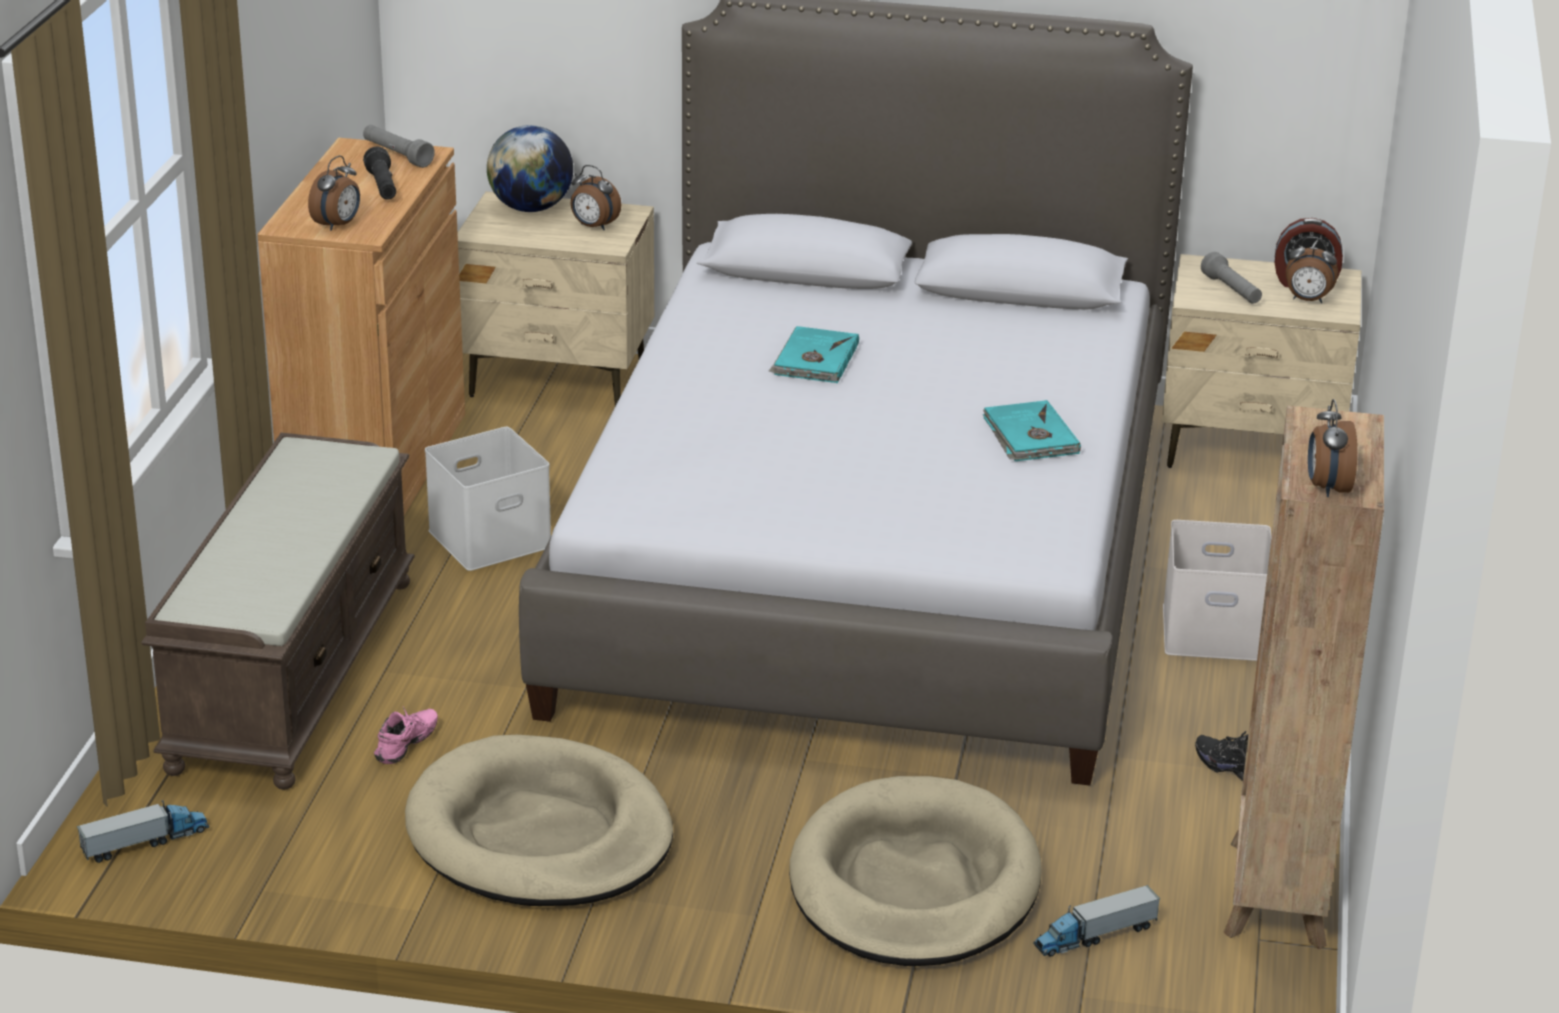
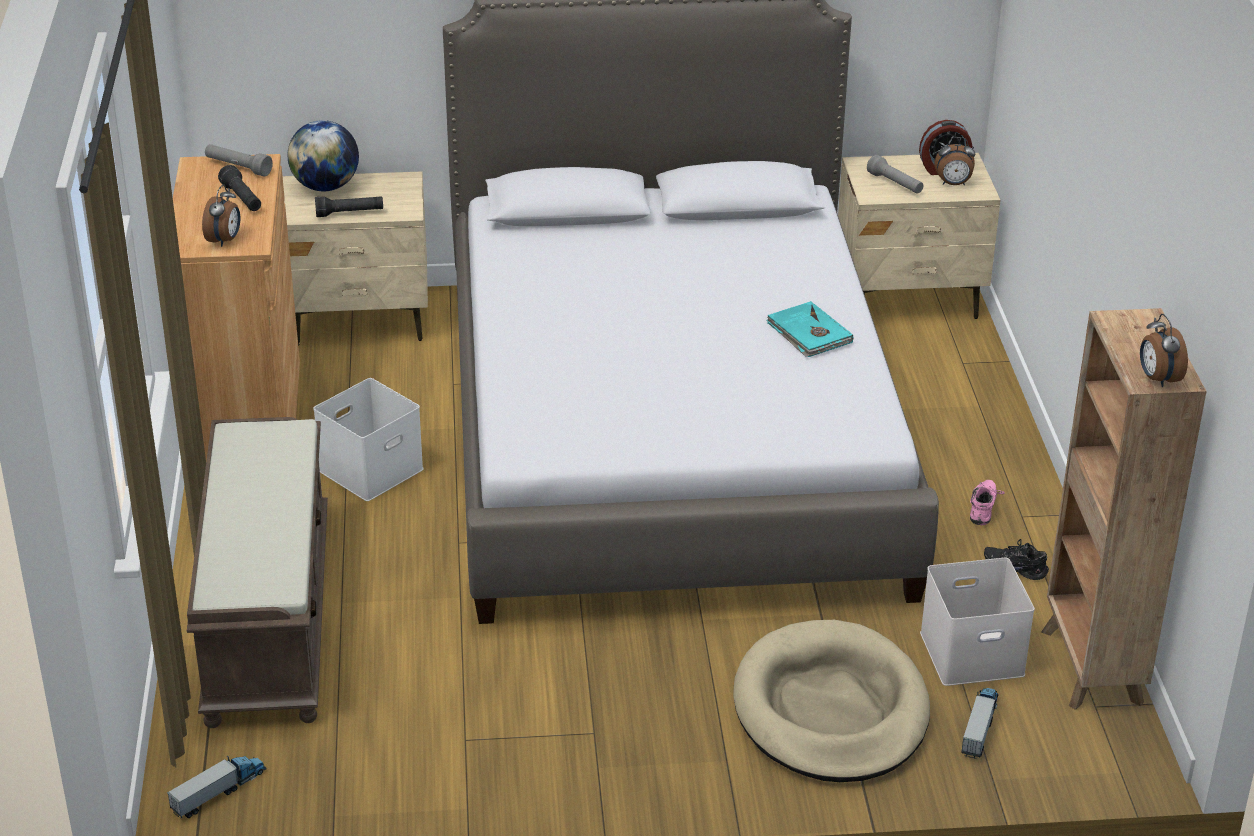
camera: 15 degrees left, 5 degrees up
(408, 746) = (392, 665): pink shoe -> pink shoe (985, 509)
(539, 834) = (530, 723): beige dog bed -> none
(543, 239) = (349, 213): none -> black flashlight
(594, 227) = (384, 197): alarm clock -> none
(814, 360) = (615, 291): turquoise book -> none
(1095, 936) = (980, 727): toy truck -> toy truck turned 150 degrees clockwise
(1211, 633) = (949, 458): white storage box -> white storage box (970, 655)

